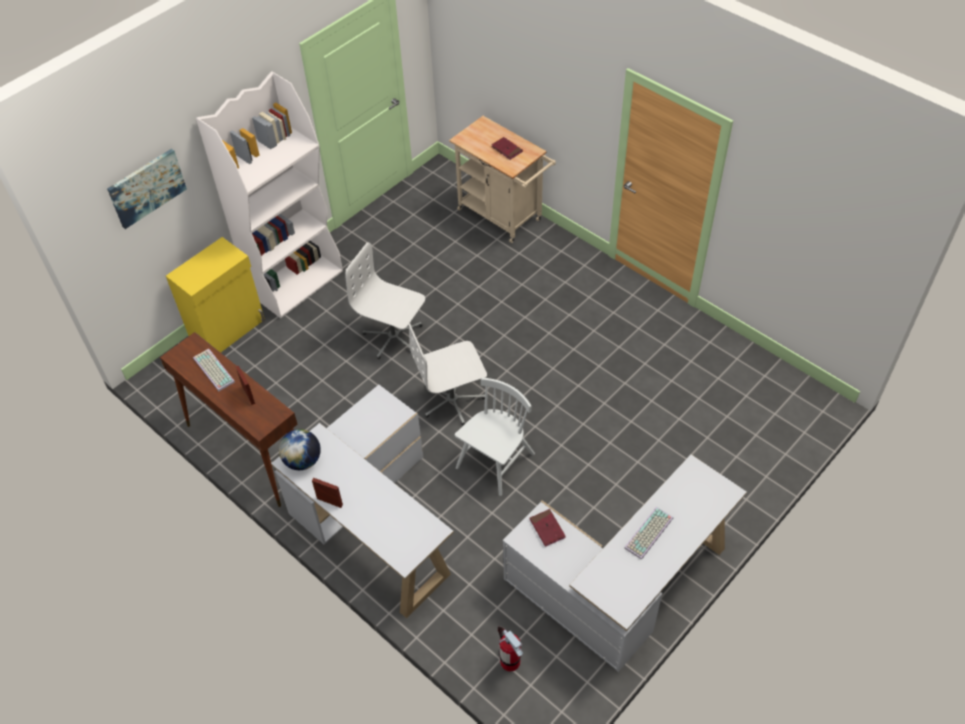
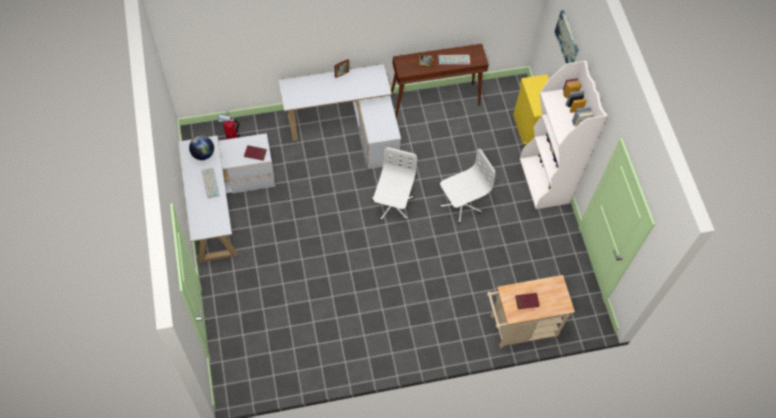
camera: 120 degrees right, 10 degrees up
(303, 460) = (374, 76): globe -> globe (203, 154)
(495, 461) = (337, 198): white chair -> none

